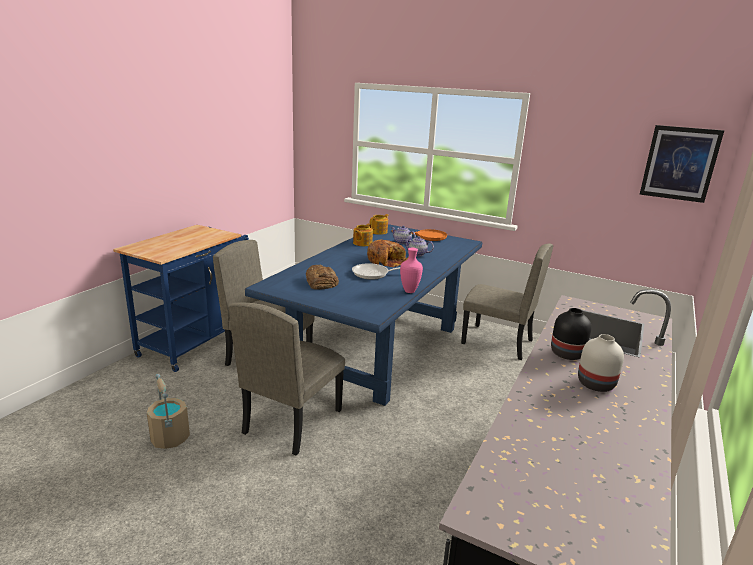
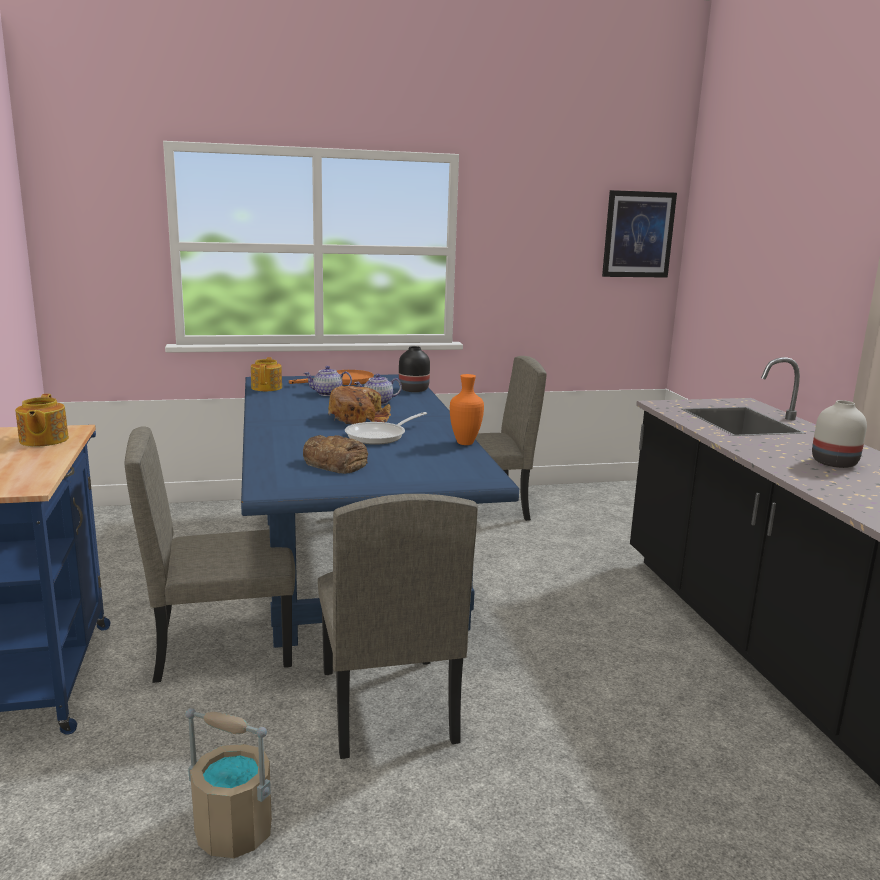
camera: 40 degrees left, 5 degrees down
(362, 243) = (277, 405): teapot -> teapot (43, 440)
(409, 291) = (464, 443): pink vase -> orange vase
(566, 353) = (760, 447): black vase -> black vase (413, 389)

